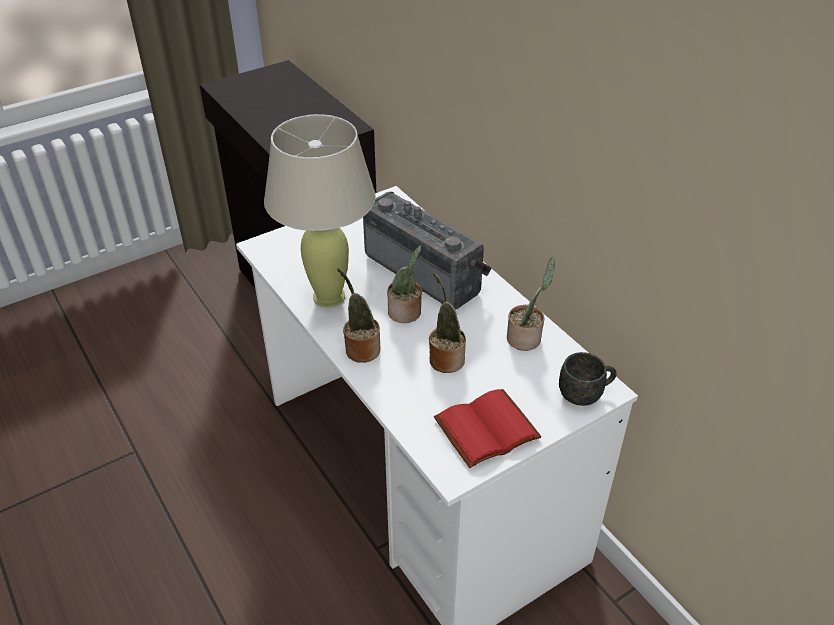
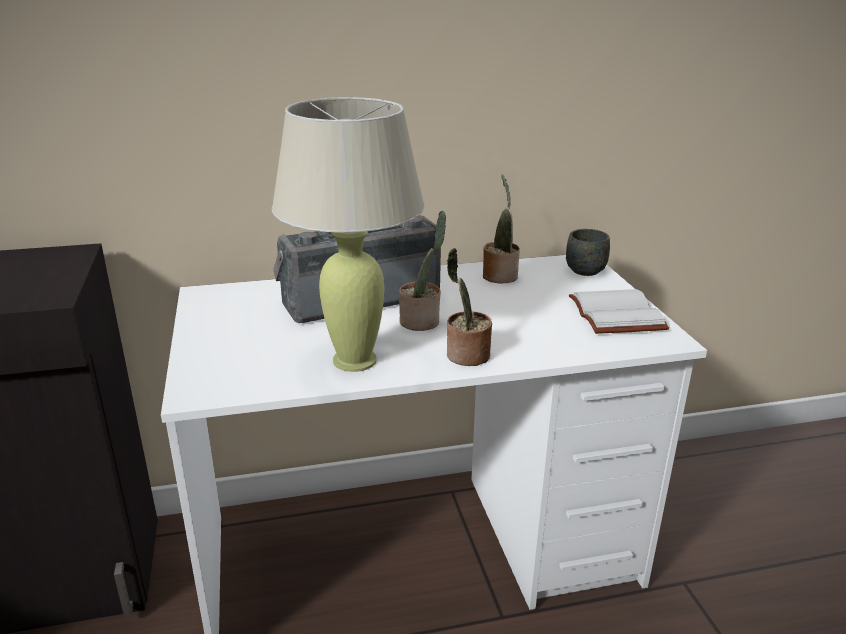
camera: 70 degrees left, 15 degrees down
(445, 358) = (508, 315): potted plant -> none
(486, 427) = (613, 314): red book -> white book

